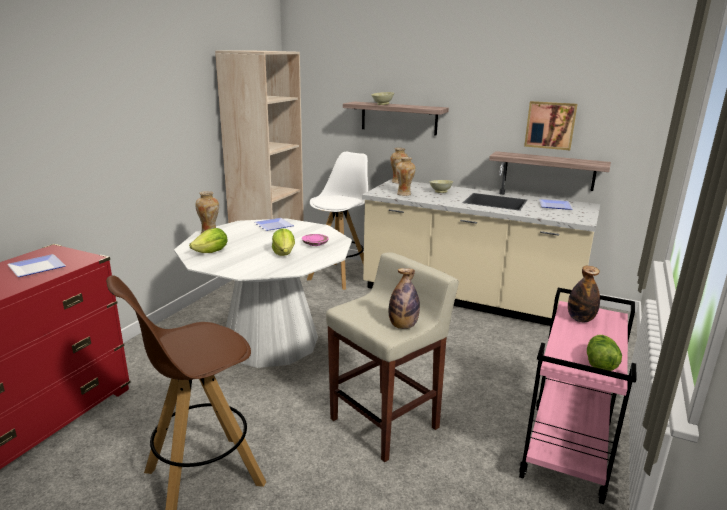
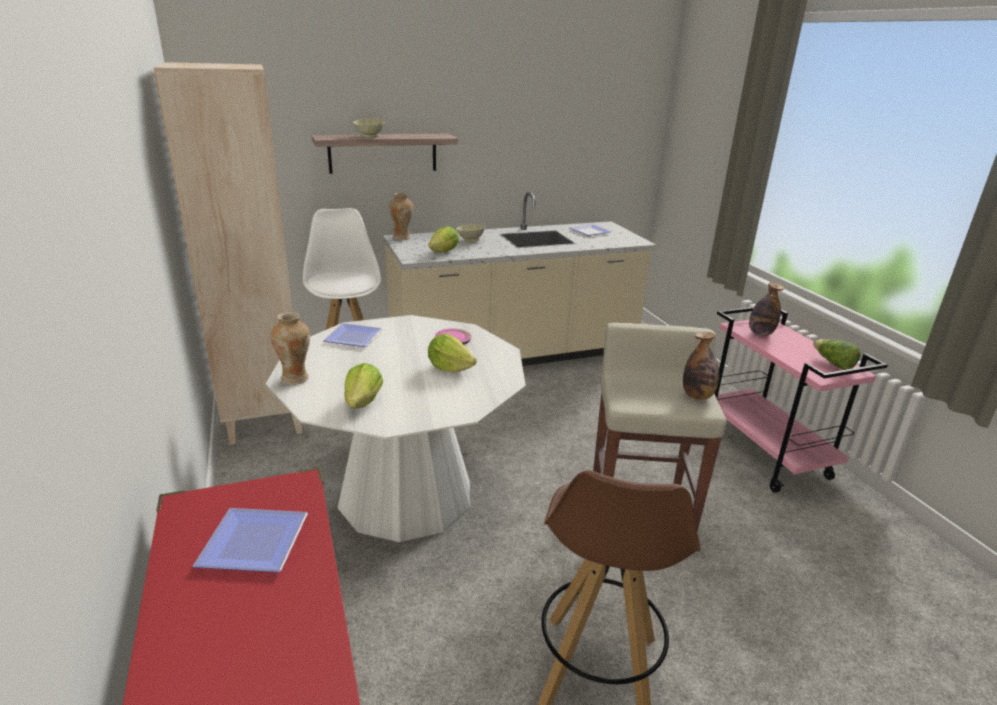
camera: 45 degrees left, 5 degrees up
(404, 194) = (444, 252): vase -> lettuce
(548, 171) = (561, 195): shelf -> none
(550, 125) = (560, 144): picture -> none

